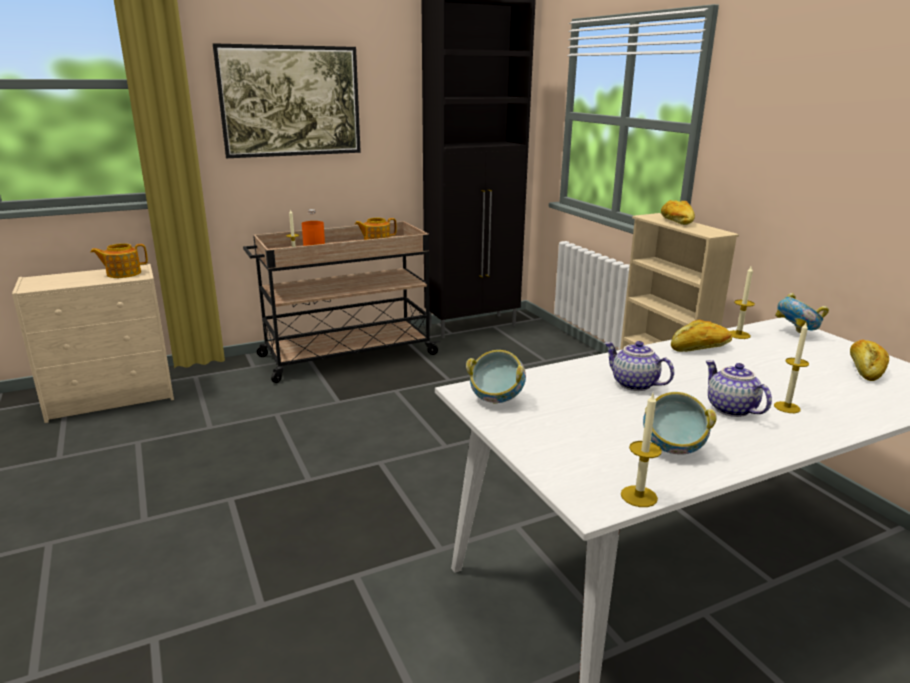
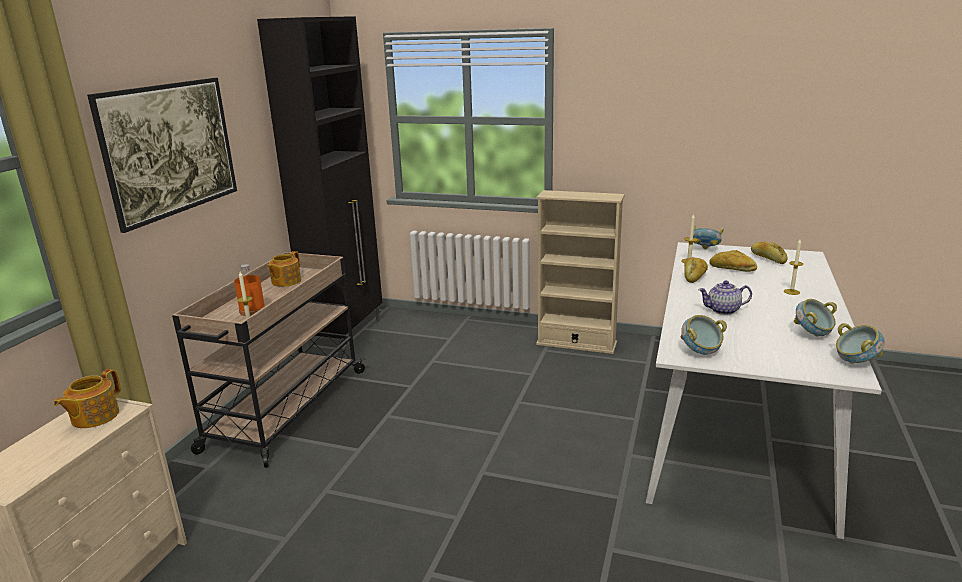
camera: 45 degrees left, 0 degrees up
(639, 496) = (855, 362): candle -> bowl
(676, 221) = (573, 194): bread -> bread (732, 269)
(730, 409) = (780, 303): teapot -> none

